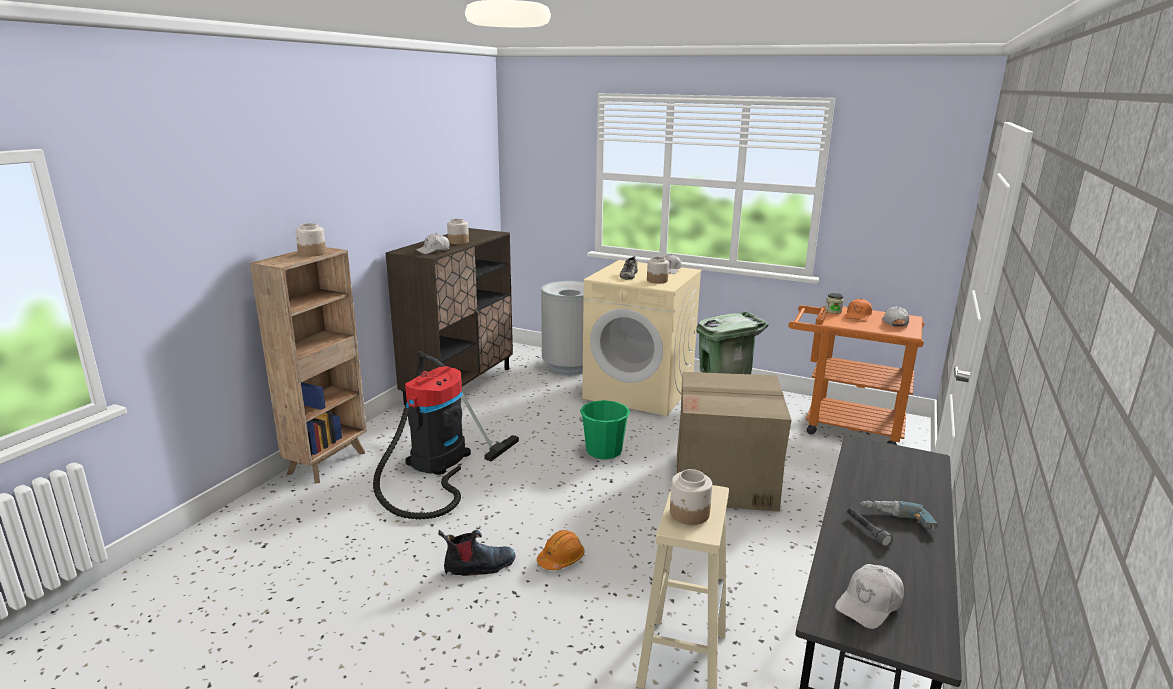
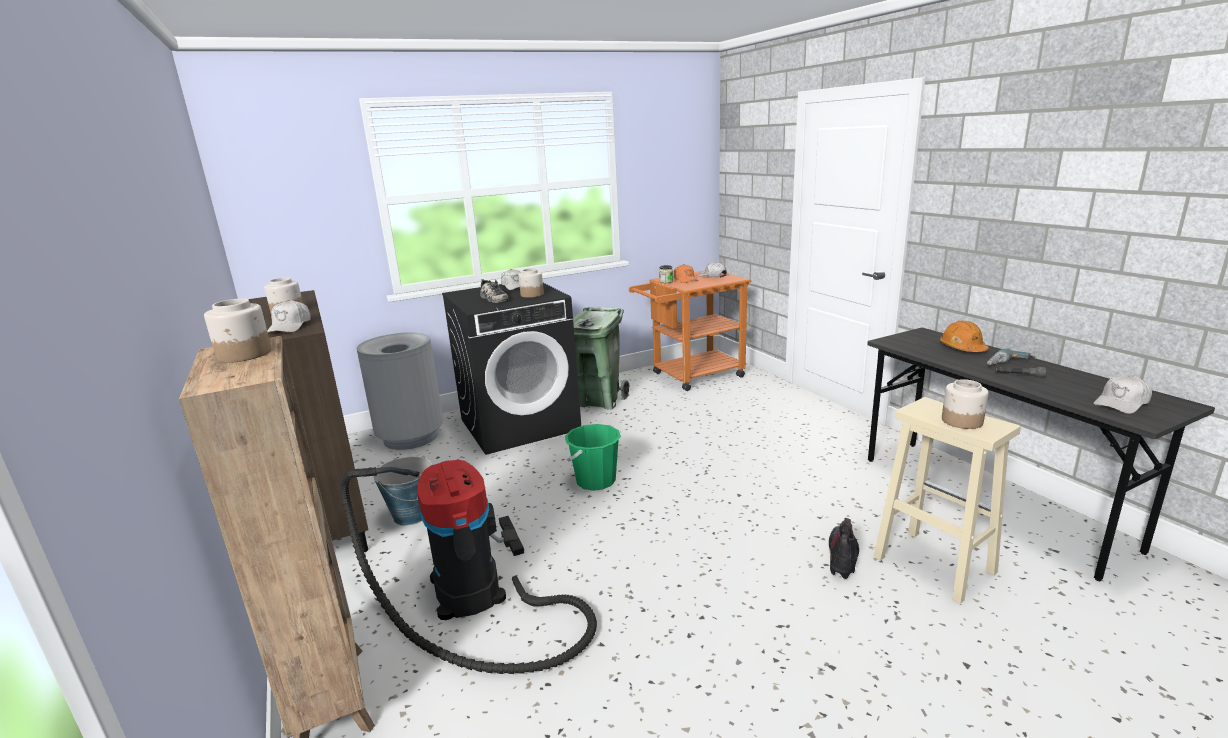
camera: 50 degrees left, 0 degrees up
(479, 567) = (716, 635): boot -> boot (843, 557)
(488, 409) = (411, 515): none -> bucket
(561, 559) = (748, 574): orange hard hat -> orange hard hat (962, 348)
(639, 391) = (520, 424): beige washing machine -> black washing machine
(725, 481) = (711, 447): cardboard box -> none
(869, 604) = (1121, 403): white cap -> white cap turned 60 degrees clockwise

